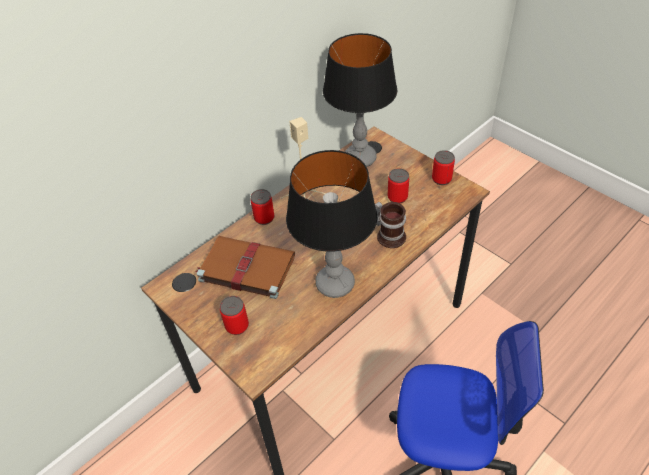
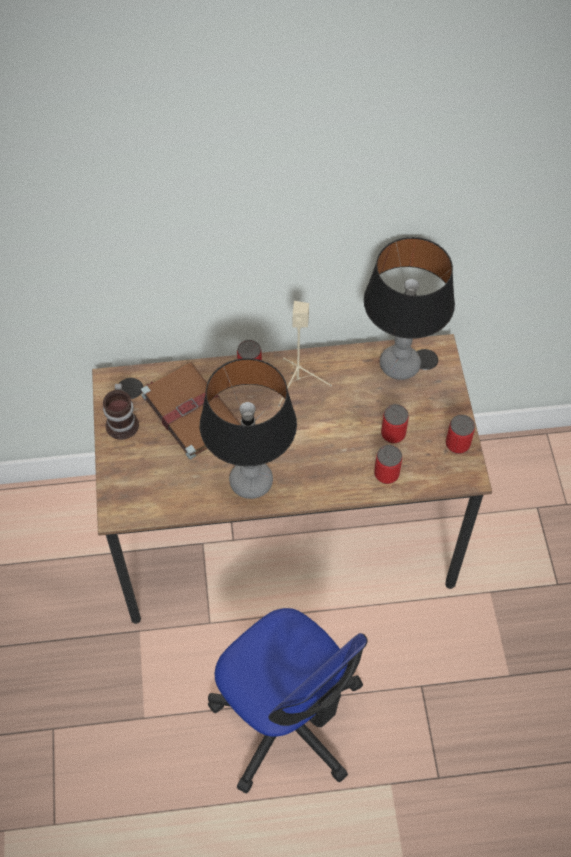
camera: 35 degrees right, 10 degrees up
(237, 326) = (138, 461): can -> can (386, 474)
(390, 234) = (346, 468): mug -> mug (124, 422)

